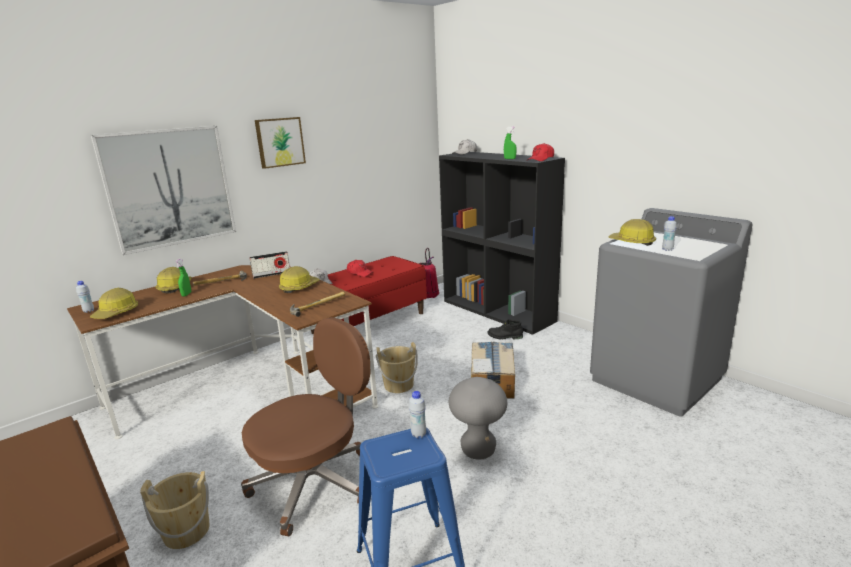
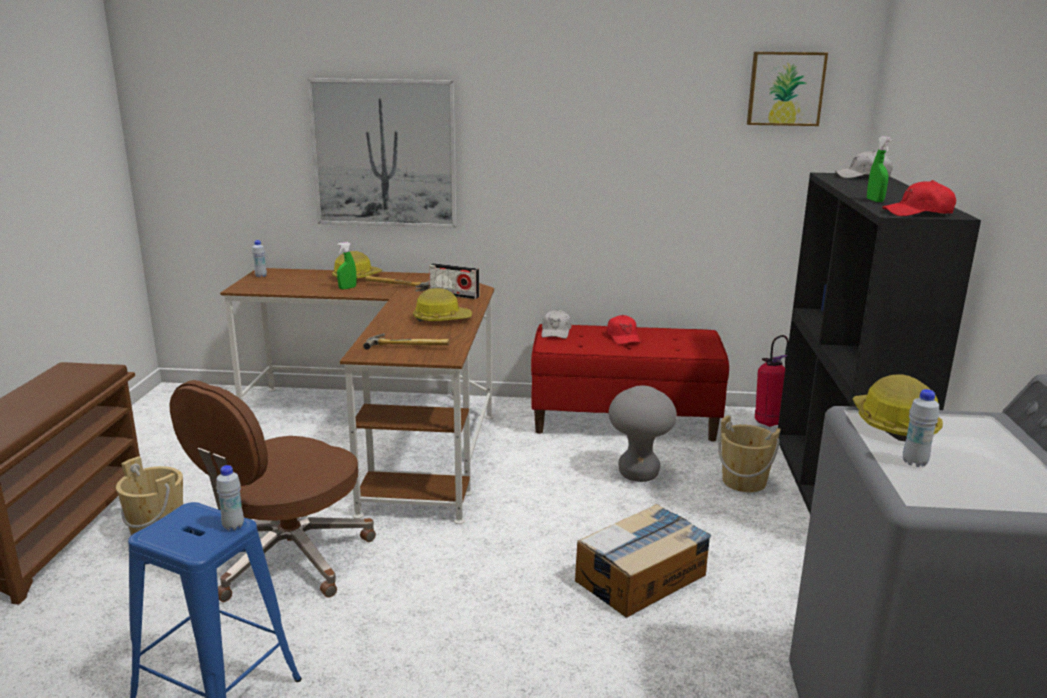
camera: 45 degrees right, 0 degrees up
(117, 313) = (270, 286): hard hat -> none
(279, 142) = (543, 113): picture -> picture (785, 88)
(315, 483) = (286, 559): brown office chair -> brown office chair turned 120 degrees clockwise
(398, 385) = (523, 513): beige bucket -> beige bucket (744, 481)
(478, 450) = (469, 643): grey stool -> grey stool (638, 474)
(505, 337) = (774, 532): black boot -> none

